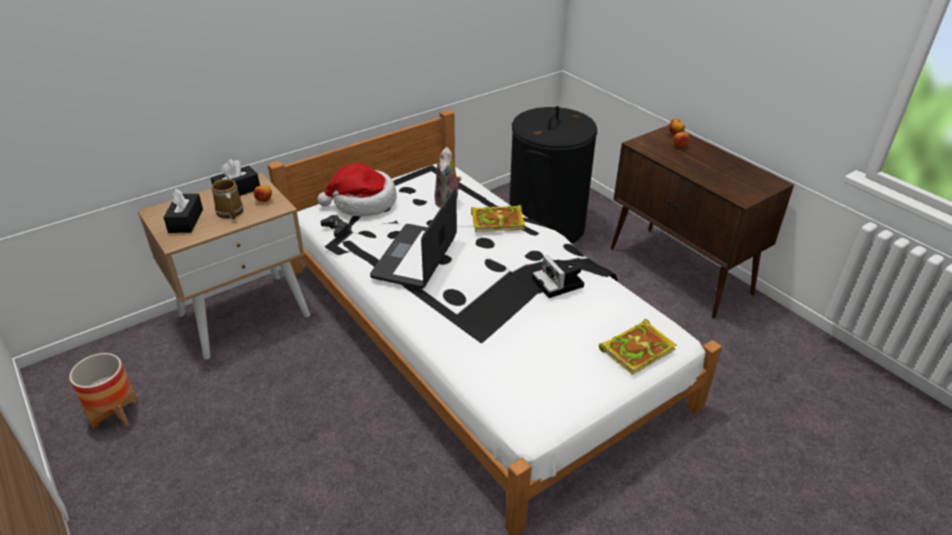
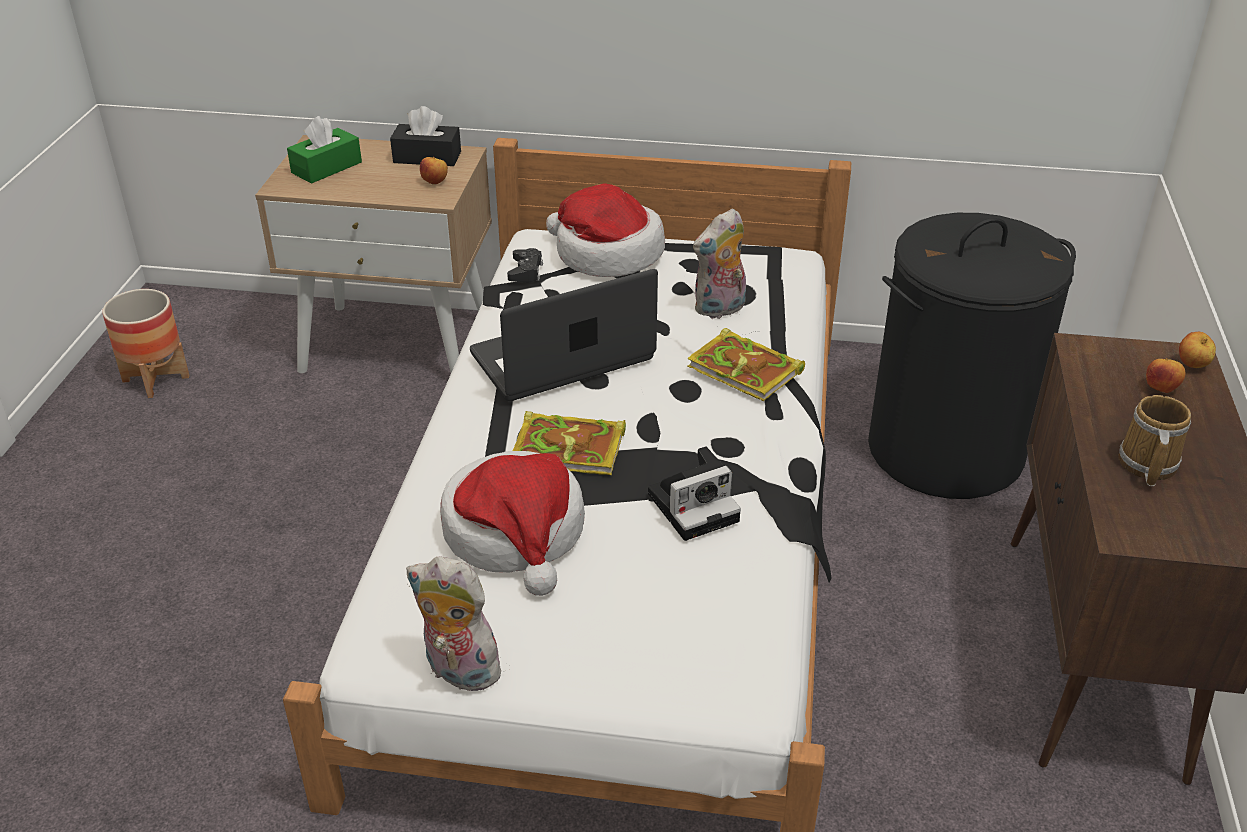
camera: 45 degrees right, 0 degrees up
(186, 220) = (326, 167): black tissue box -> green tissue box
(229, 212) = (380, 179): mug -> mug (1145, 465)
(510, 339) = (516, 533): none -> hat
(559, 284) = (695, 505): camera -> camera turned 135 degrees counterclockwise
(572, 407) = (458, 671): none -> plush toy
(638, 349) = (666, 667): book -> book (571, 448)

